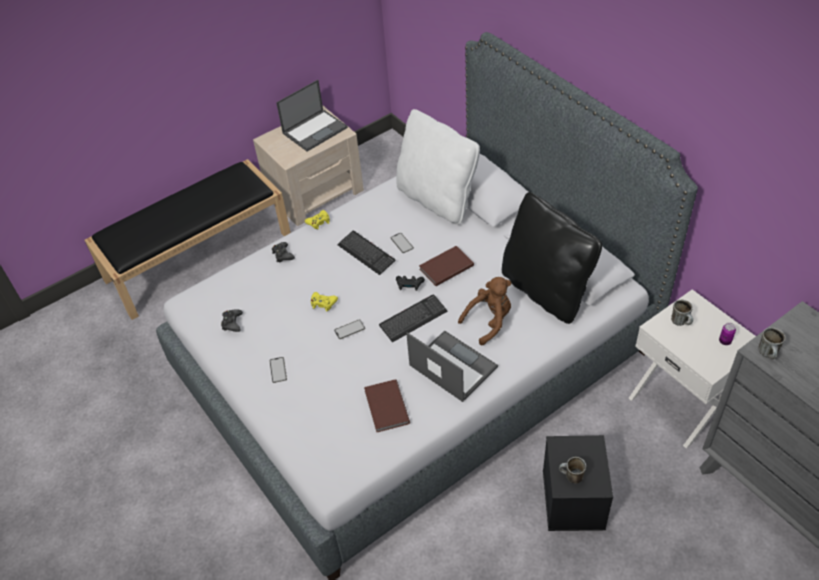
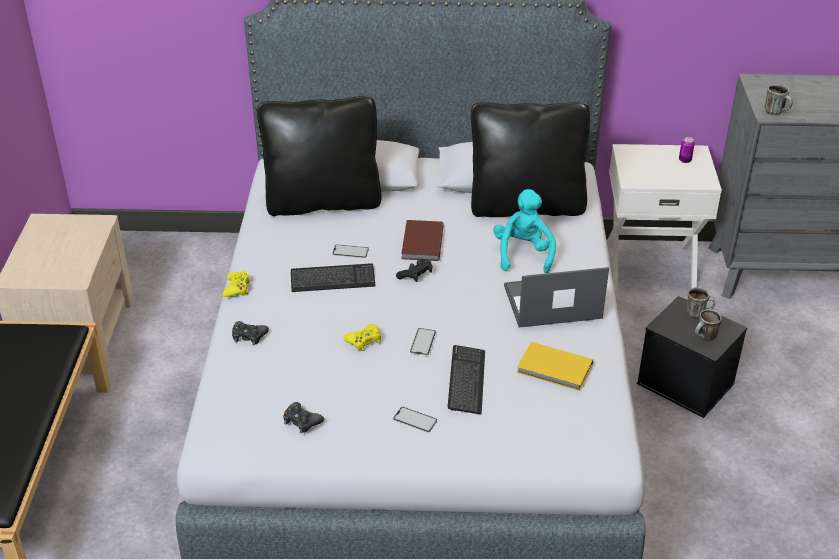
camera: 55 degrees left, 10 degrees down
(315, 130) = (61, 237): laptop -> none
(385, 408) = (555, 369): brown book -> yellow book
(413, 319) = (462, 295): keyboard -> keyboard (466, 381)
(437, 199) = (323, 202): white pillow -> black pillow
(489, 321) = (523, 254): brown plush toy -> turquoise plush toy
(681, 322) = (641, 167): mug -> mug (698, 313)

